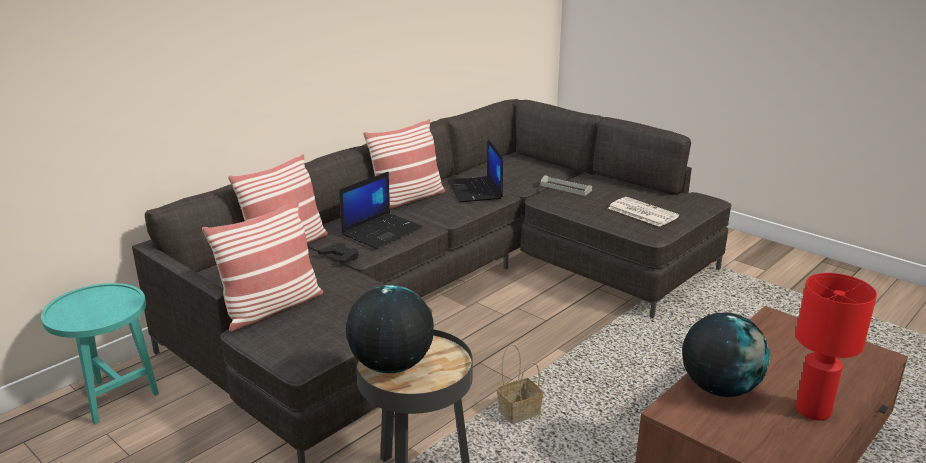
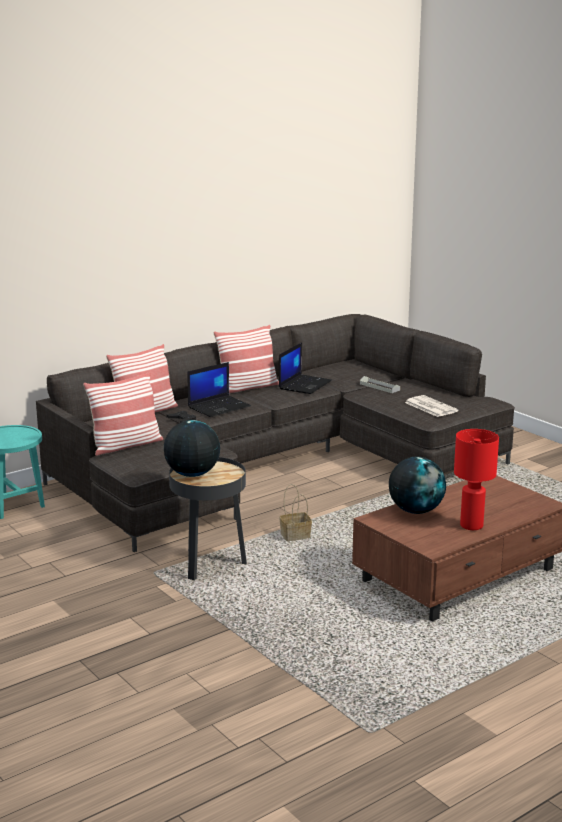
camera: 10 degrees right, 5 degrees down
(475, 190) = (304, 384): laptop -> laptop turned 150 degrees counterclockwise

